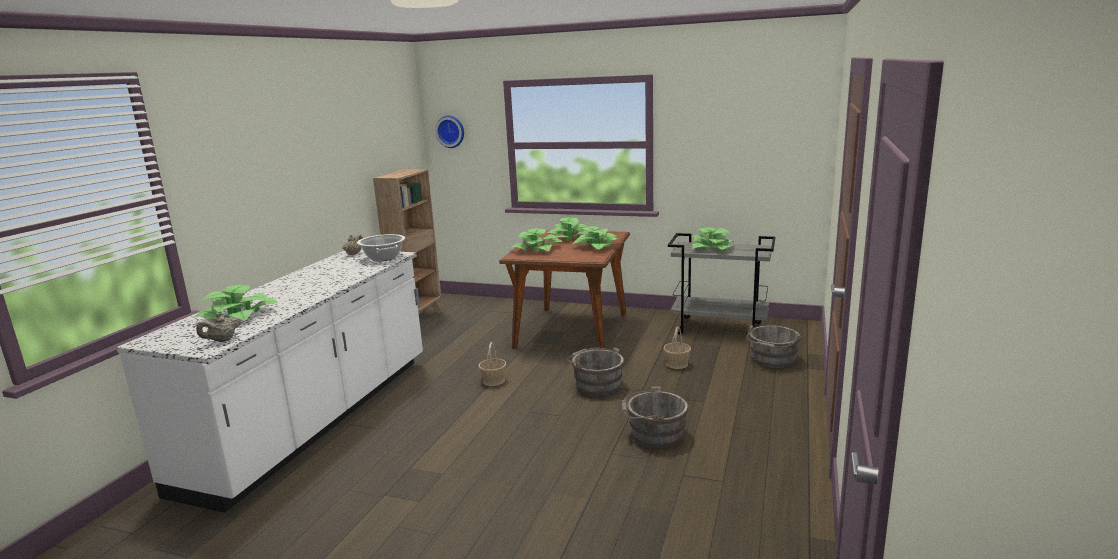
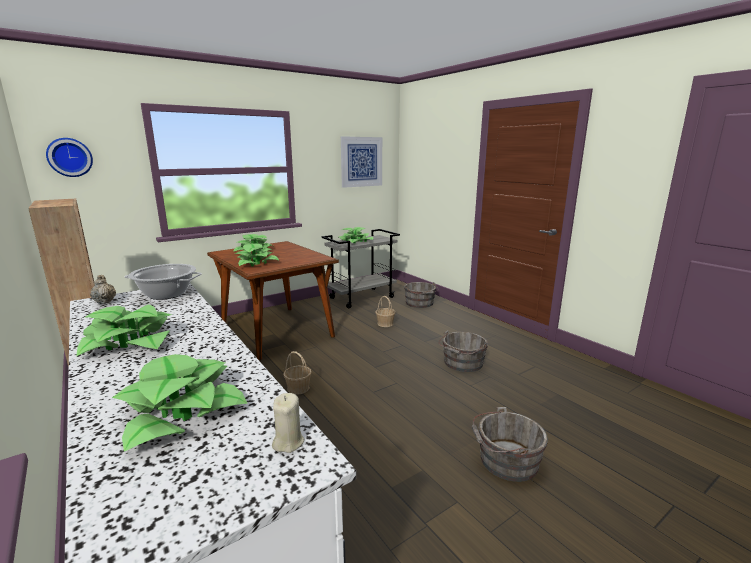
camera: 55 degrees left, 0 degrees up
(222, 340) = (288, 442): beige teapot -> beige candle
(596, 246) = (296, 251): potted plant -> potted plant (129, 341)
(596, 384) = (371, 354): grey bucket -> grey bucket (505, 461)
(761, 136) = (361, 162): none -> picture

